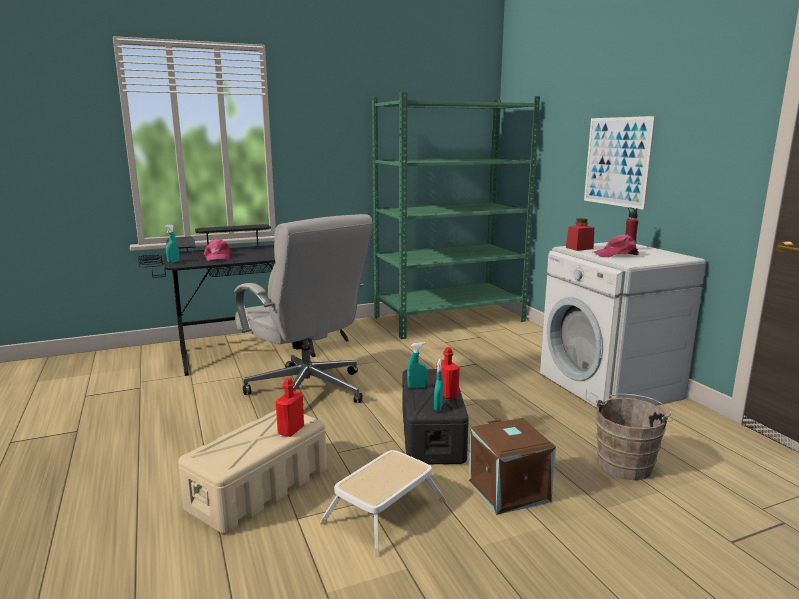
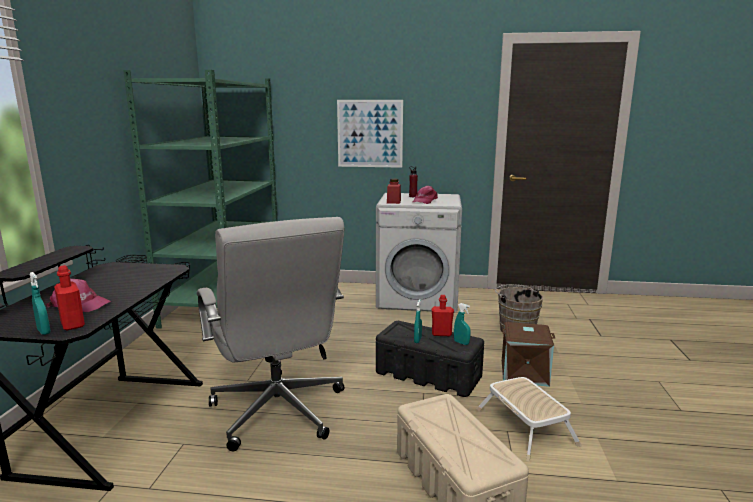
camera: 60 degrees left, 0 degrees up
(291, 430) = (455, 411): red bottle -> red bottle (72, 324)
(307, 389) = (278, 408): grey office chair -> grey office chair turned 75 degrees clockwise

